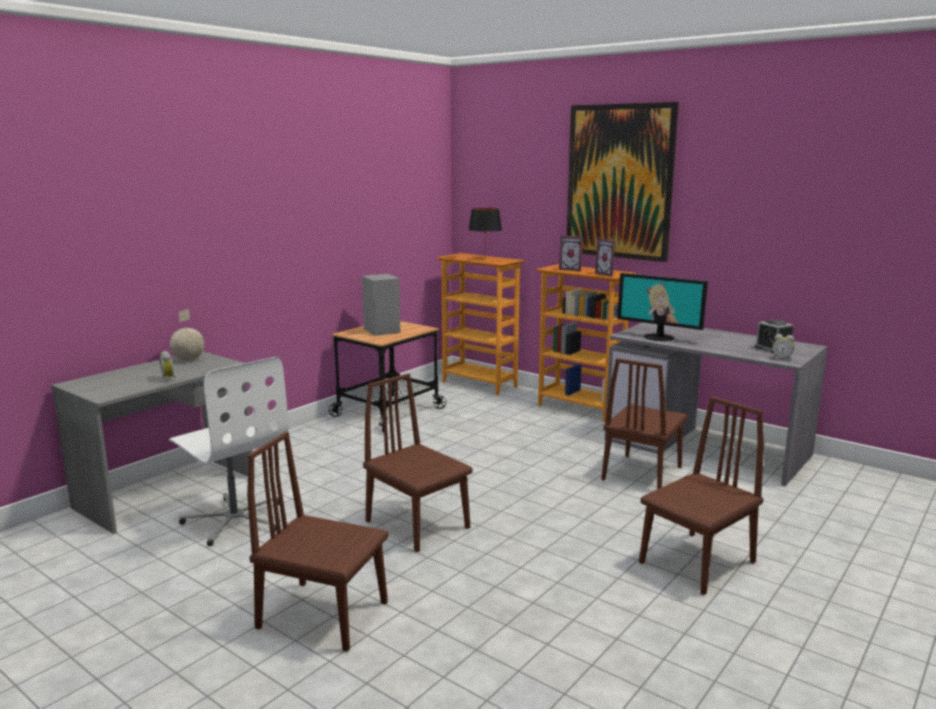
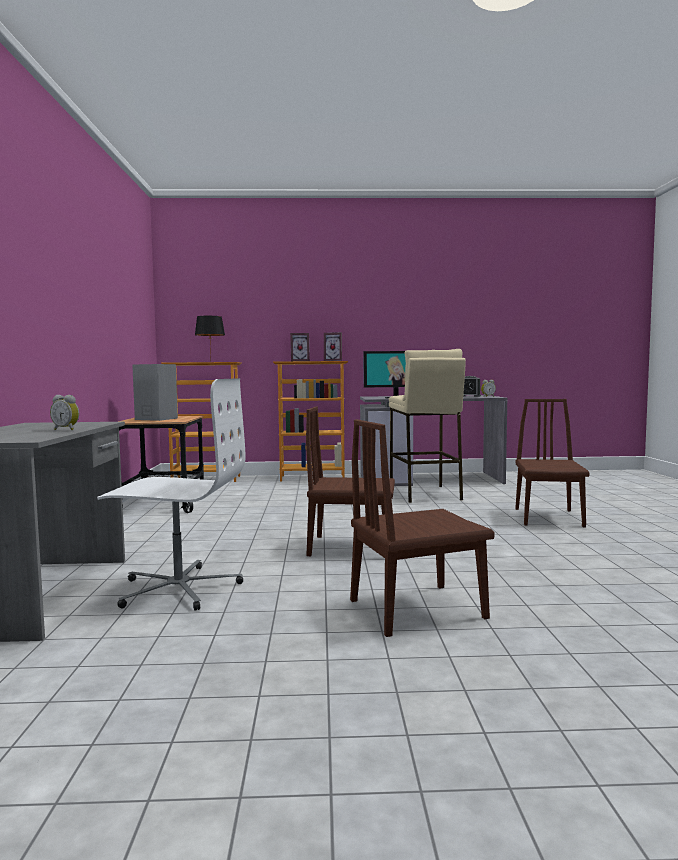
camera: 40 degrees left, 10 degrees down
(189, 359) = (39, 424): globe -> none
(619, 182) = (324, 293): picture -> none
(642, 473) = (425, 494): brown chair -> beige stool

